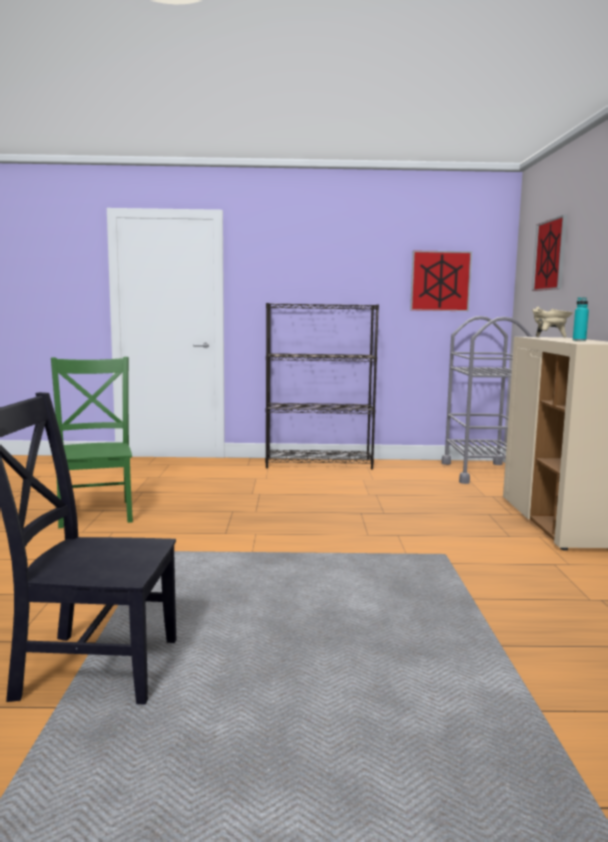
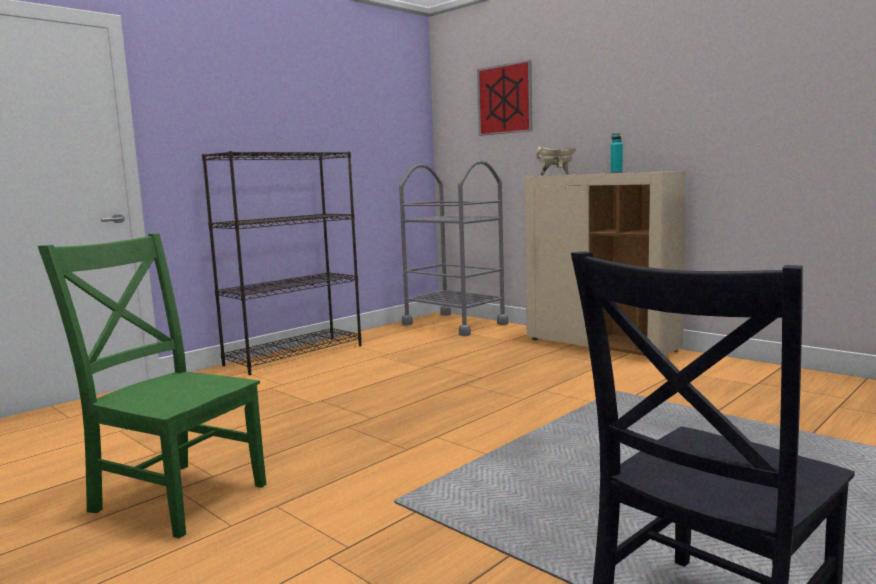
camera: 45 degrees left, 0 degrees up
(440, 281) = (376, 127): picture -> none

